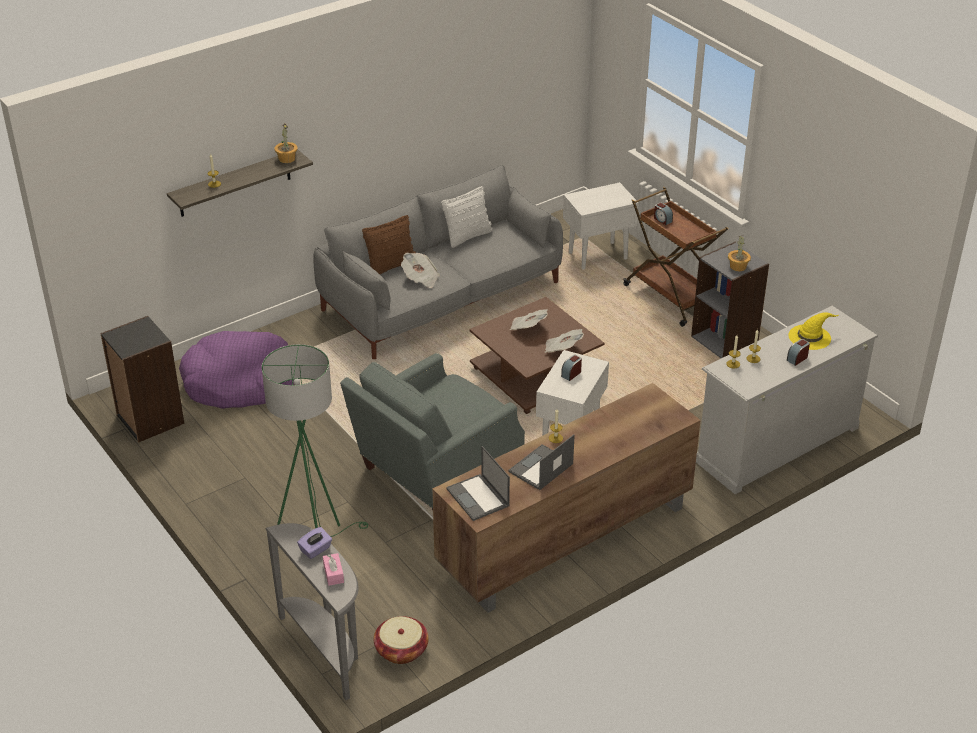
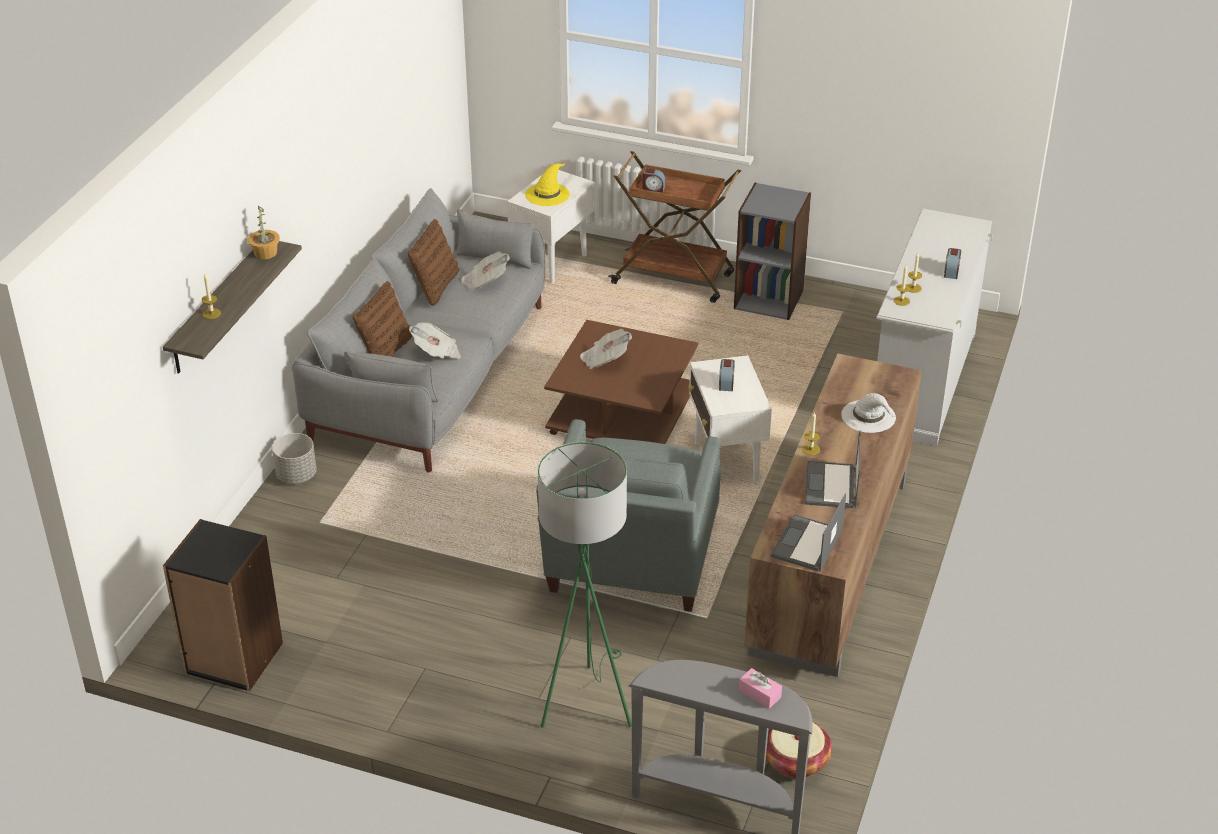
camera: 35 degrees left, 0 degrees up
(239, 382) = (298, 566): purple dog bed -> none
(295, 326) = (296, 475): none -> grey planter
(315, 550) = (712, 679): purple tissue box -> none
(467, 237) = (436, 288): white pillow -> brown pillow
(478, 498) = (807, 544): laptop -> laptop turned 90 degrees clockwise
(562, 349) = (665, 366): newspaper -> newspaper (485, 281)
(623, 434) = (869, 416): none -> white hat
(738, 267) = (786, 206): potted plant -> none
(810, 336) = (938, 246): yellow hat -> yellow hat (547, 194)

